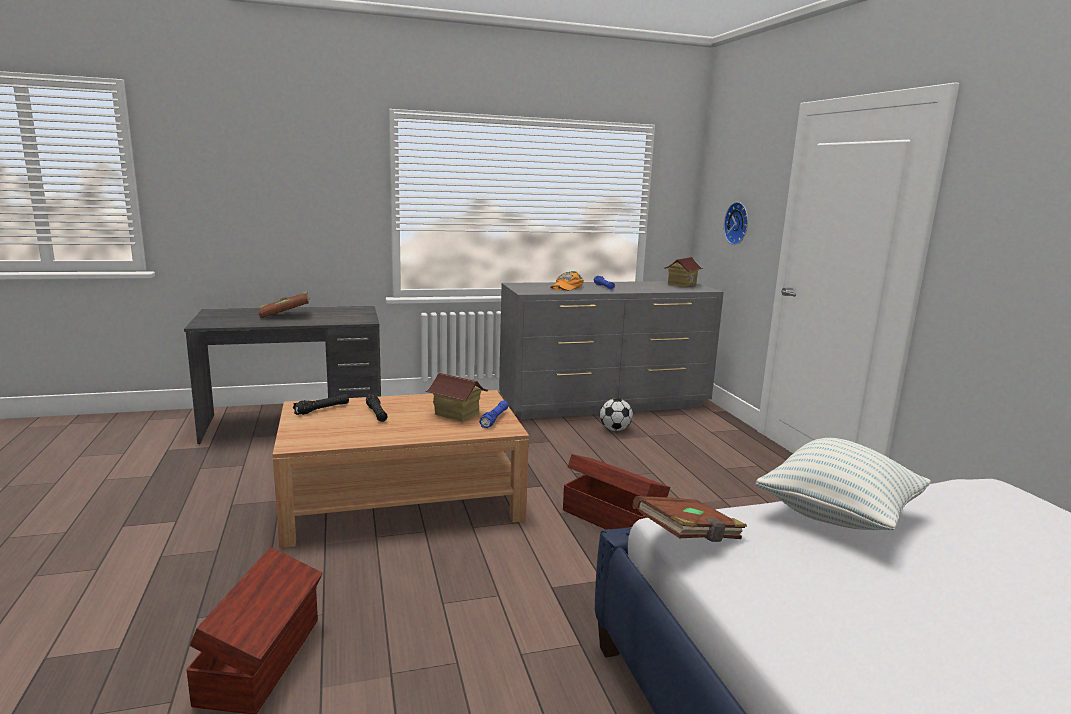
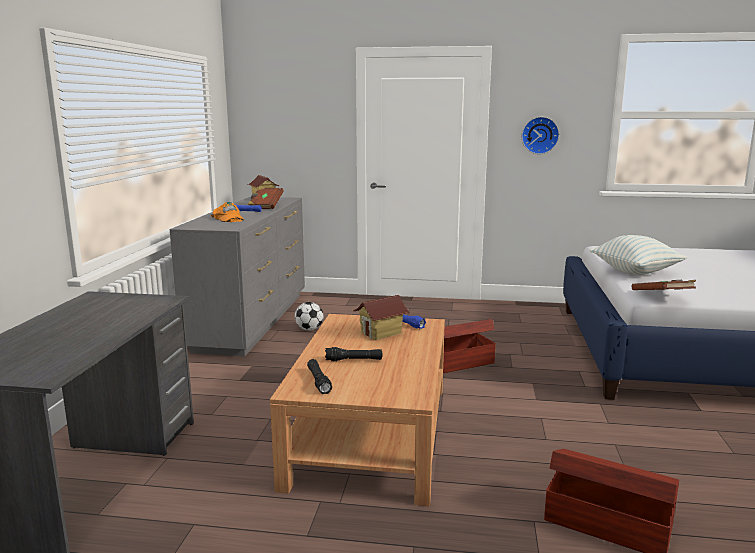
camera: 65 degrees left, 0 degrees up
(285, 315) = (66, 330): brown book -> brown book (265, 206)
(738, 223) = (297, 141): wall clock -> wall clock (540, 135)

